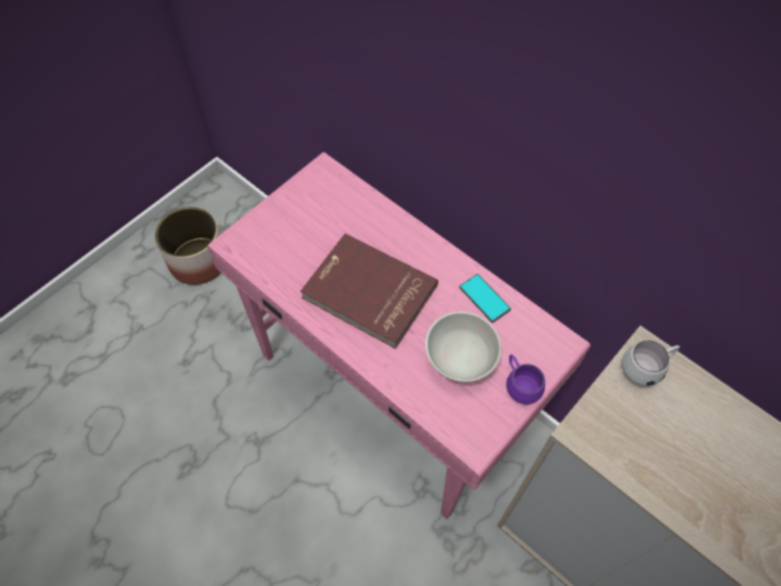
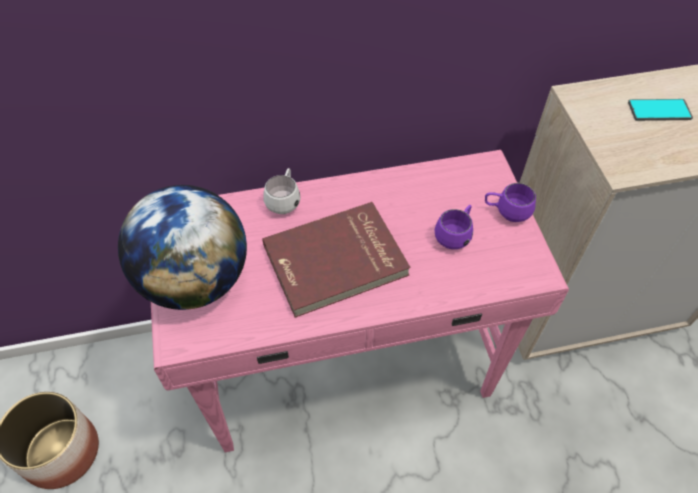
camera: 55 degrees left, 5 degrees down
(286, 220) = (195, 280): none -> globe
(461, 359) = (455, 235): white bowl -> purple mug
(484, 298) = (410, 186): phone -> phone (659, 110)
(646, 368) = (591, 104): white mug -> white mug (284, 200)

